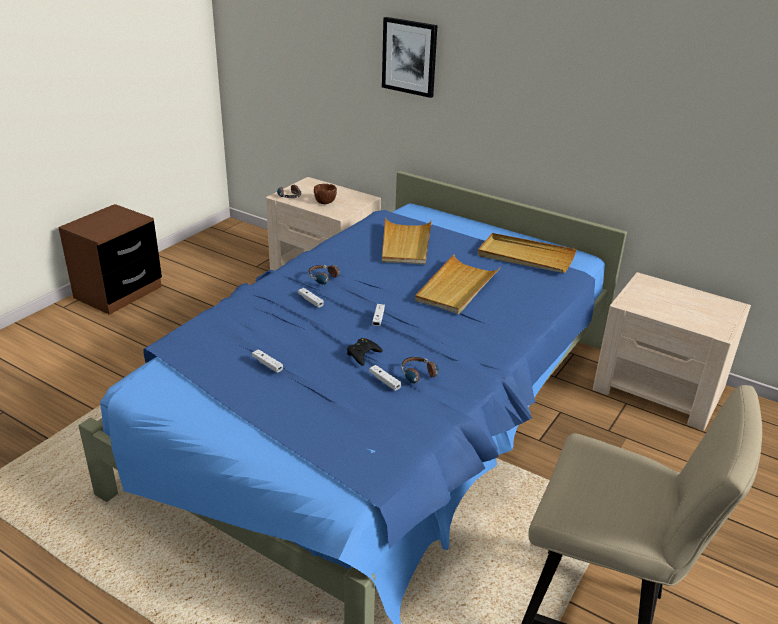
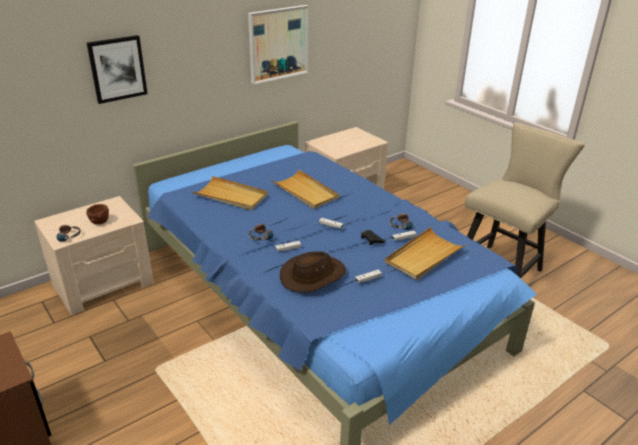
camera: 70 degrees left, 0 degrees up
(258, 325) = (312, 276): none -> brown hat
(525, 257) = (279, 162): beige tray -> beige tray (424, 256)
(627, 103) = (278, 43): none -> picture

